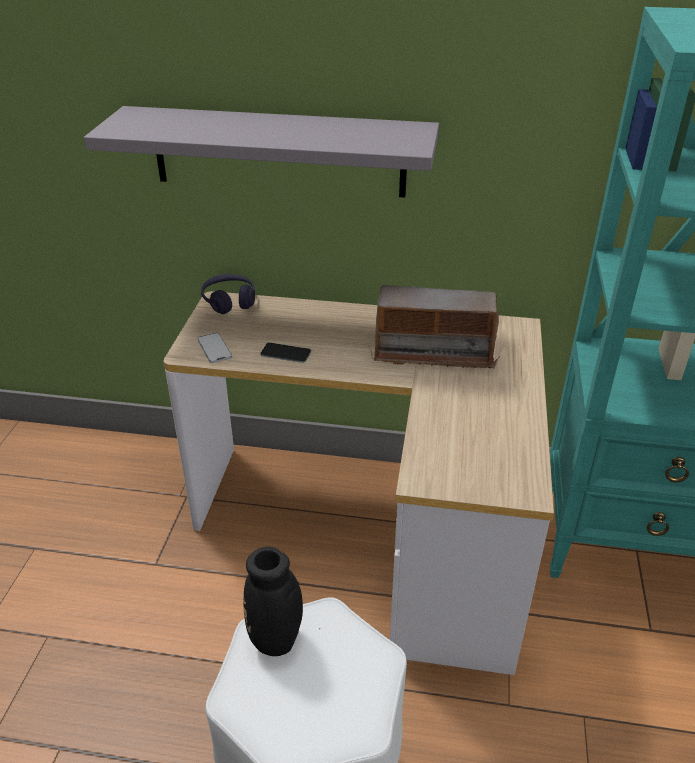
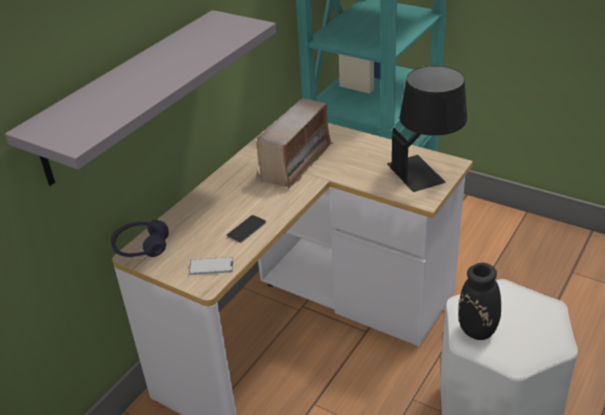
camera: 65 degrees left, 0 degrees up
(494, 467) = (426, 169): none -> black table lamp

